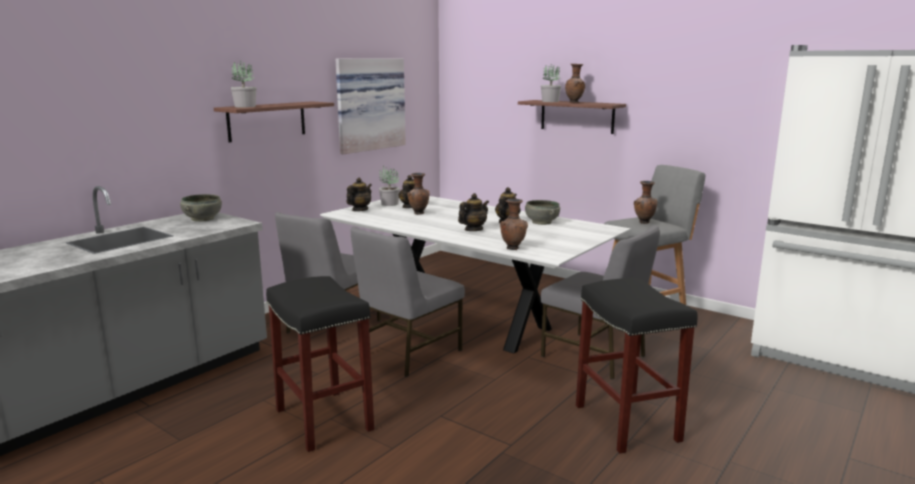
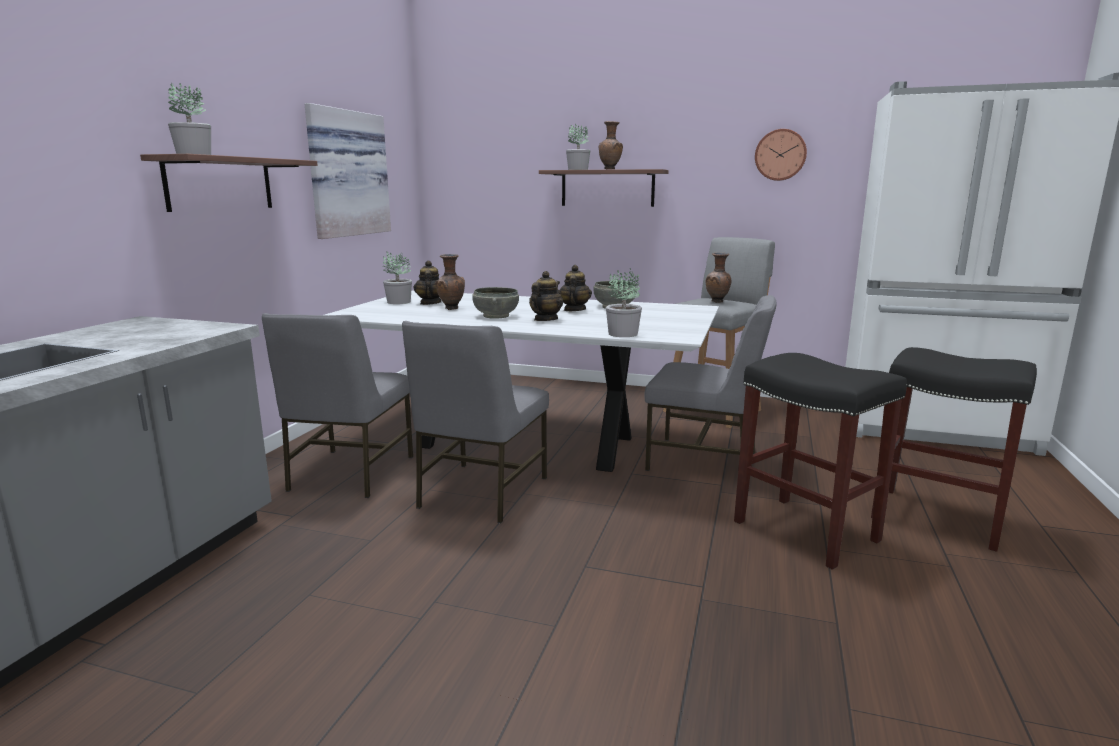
camera: 20 degrees left, 0 degrees up
(202, 219) = (148, 327): grey bowl -> grey bowl (495, 316)
(325, 420) = (427, 606): black stool -> black stool (939, 518)
(359, 210) = (365, 310): teapot -> none
(513, 248) = (622, 334): brown vase -> potted plant
(721, 95) = (780, 155): none -> wall clock

